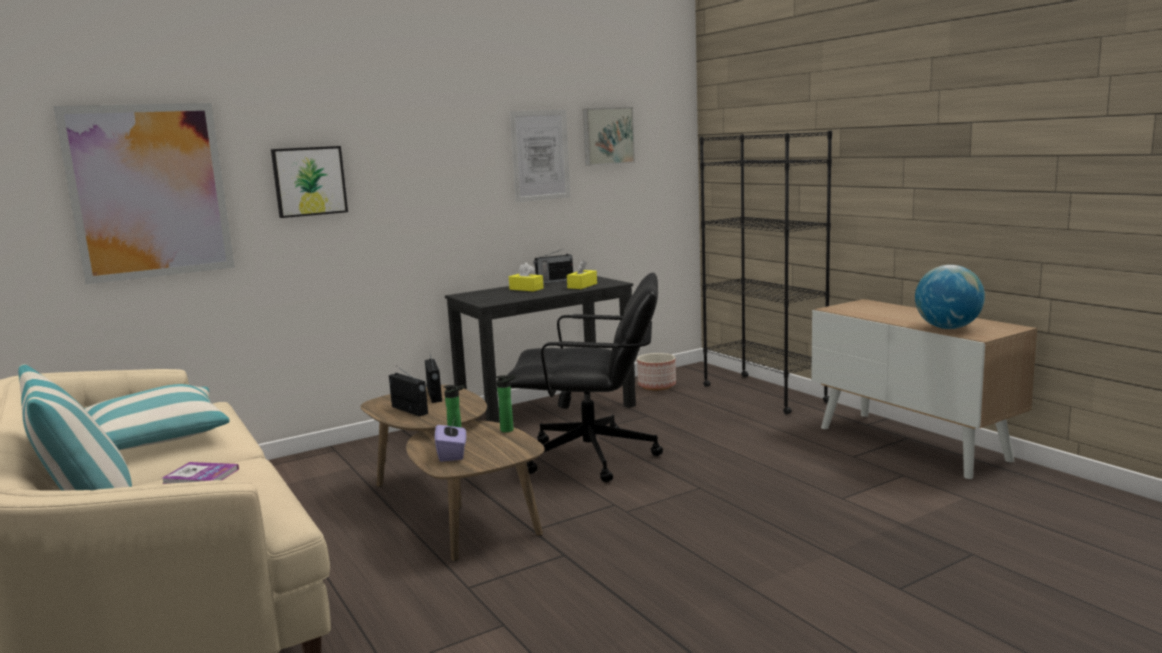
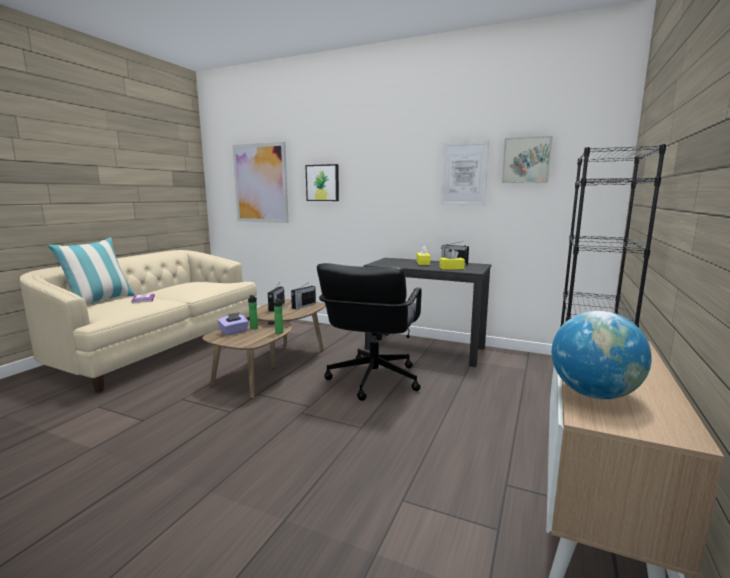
camera: 55 degrees right, 0 degrees up
(154, 437) = (191, 284): pillow -> none
(592, 457) = (372, 379): black office chair -> black office chair turned 45 degrees clockwise
(657, 385) = (524, 363): planter -> none

